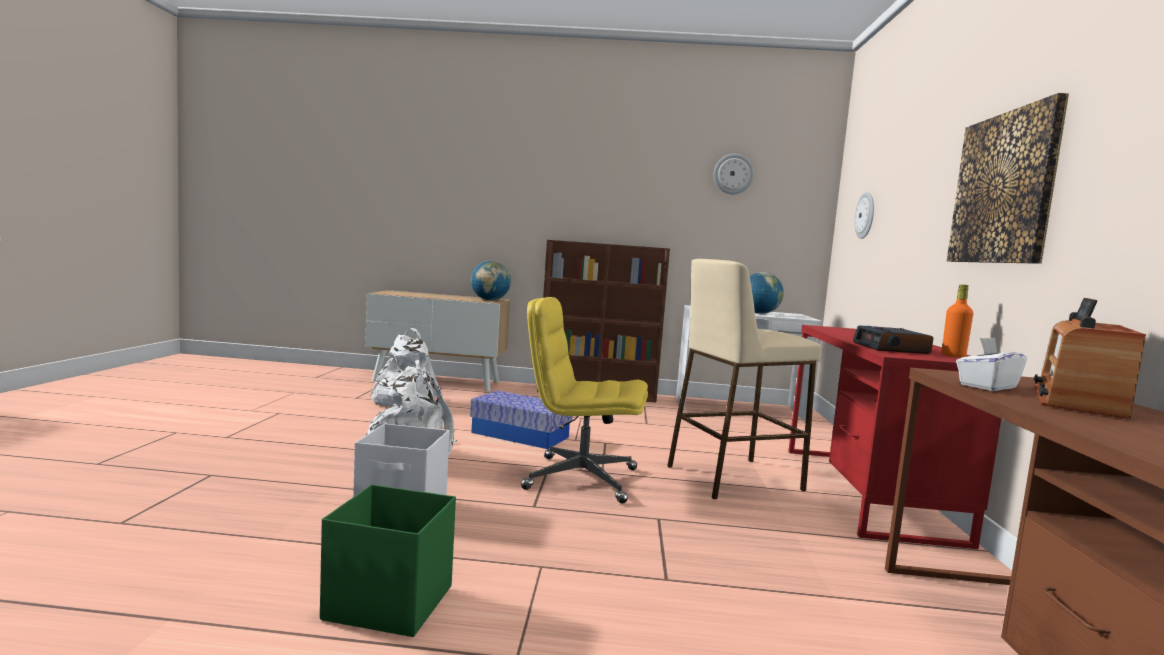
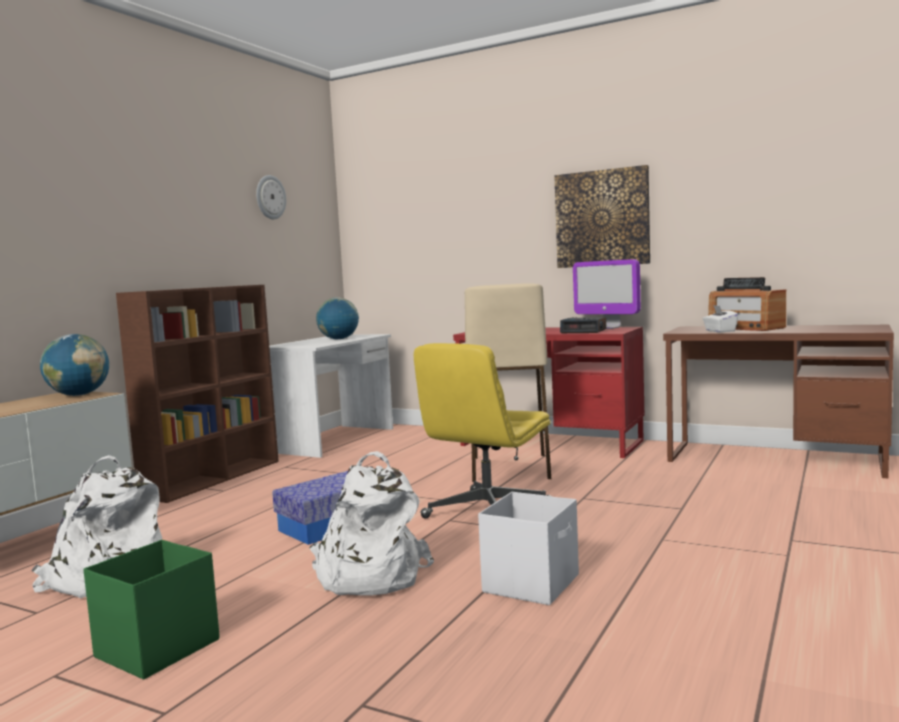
camera: 65 degrees left, 0 degrees up
(388, 602) = (722, 590): green storage box -> green storage box (155, 649)
(865, 215) = (408, 236): wall clock -> none
(953, 355) = (607, 328): orange bottle -> monitor

